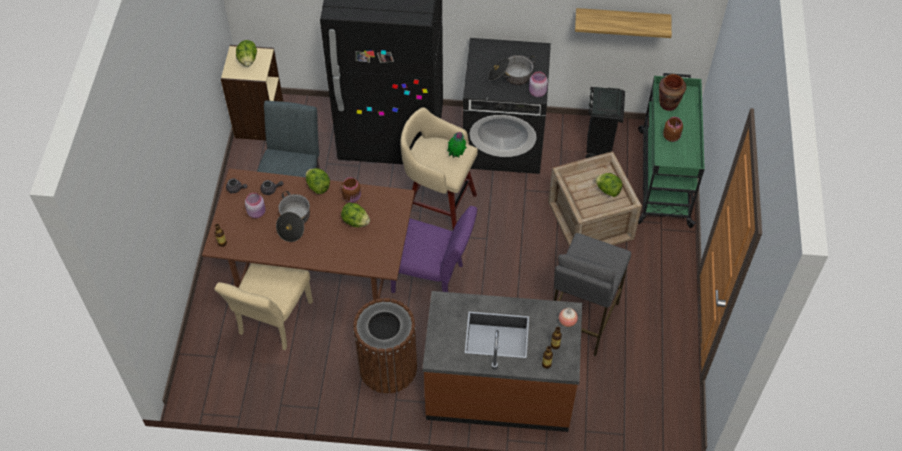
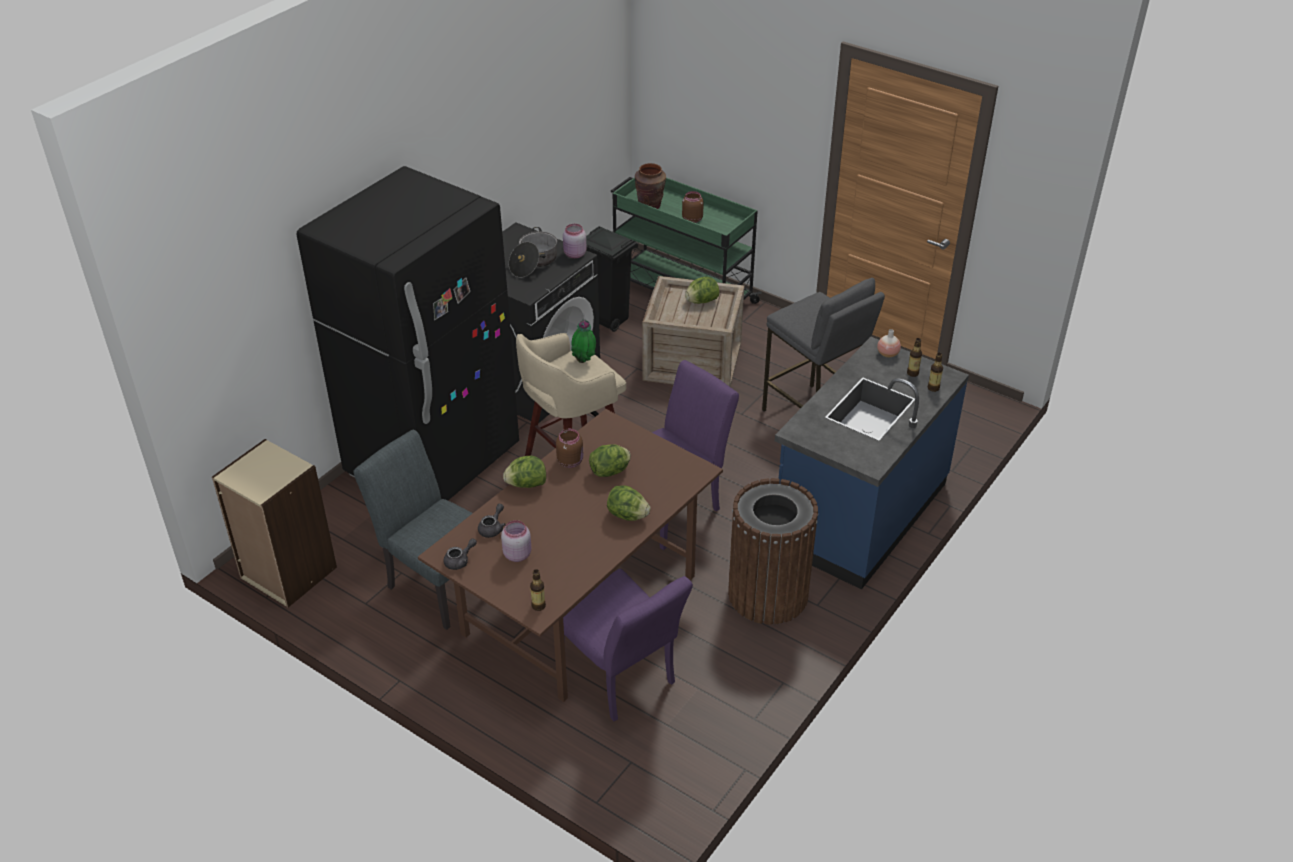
camera: 60 degrees left, 15 degrees down
(248, 60) = (259, 469): lettuce -> lettuce (627, 515)
(272, 322) = (622, 680): beige chair -> purple chair
(294, 222) = (563, 525): cooking pot -> none
(499, 389) = (859, 513): brown counter -> blue counter
(621, 21) = (563, 148): shelf -> none

